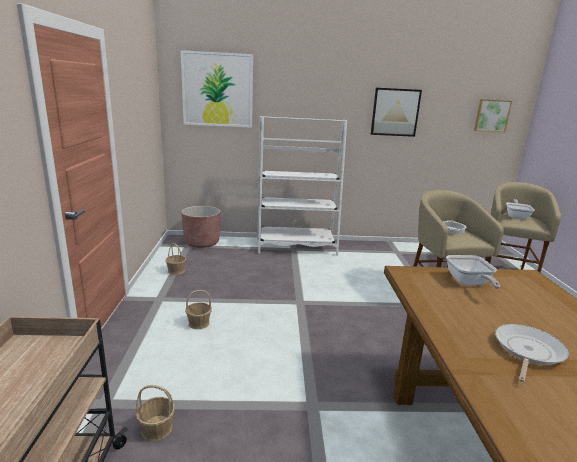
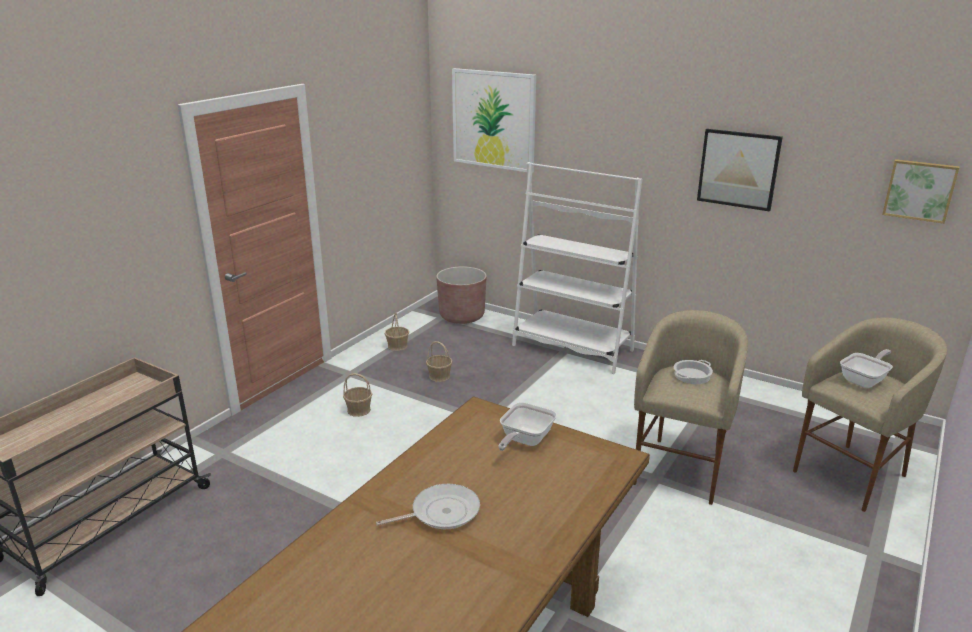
camera: 35 degrees right, 5 degrees up
(157, 428) = (238, 486): basket -> basket (439, 376)

